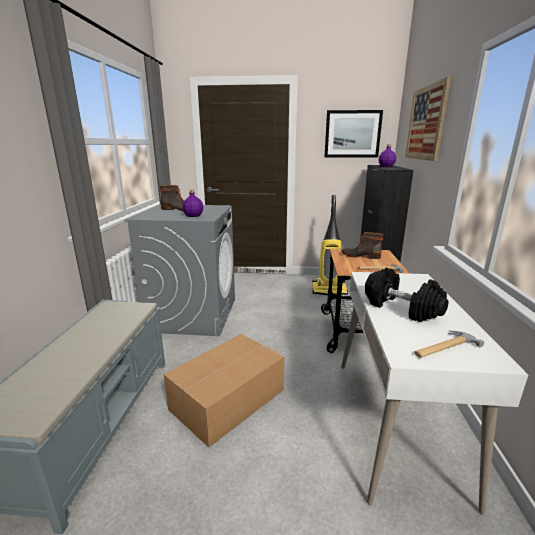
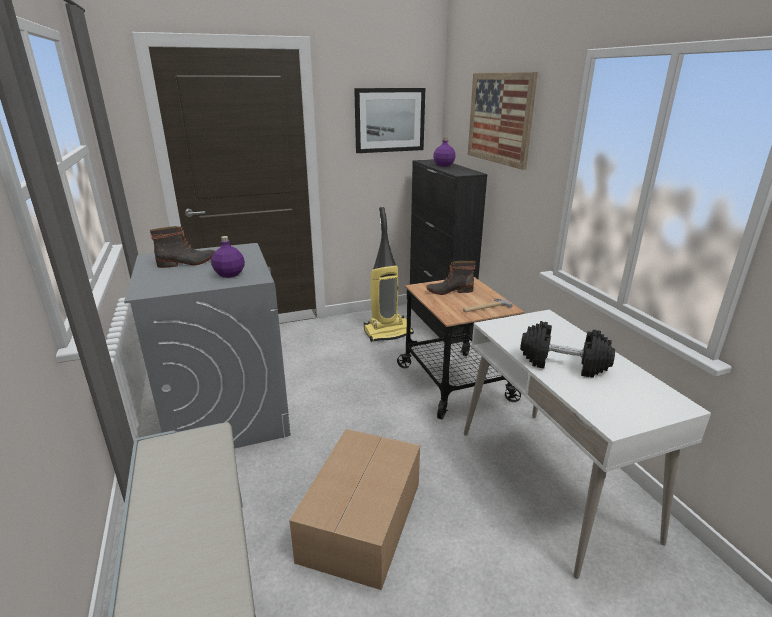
camera: 25 degrees left, 5 degrees up
(444, 347) = (634, 403): hammer -> none

